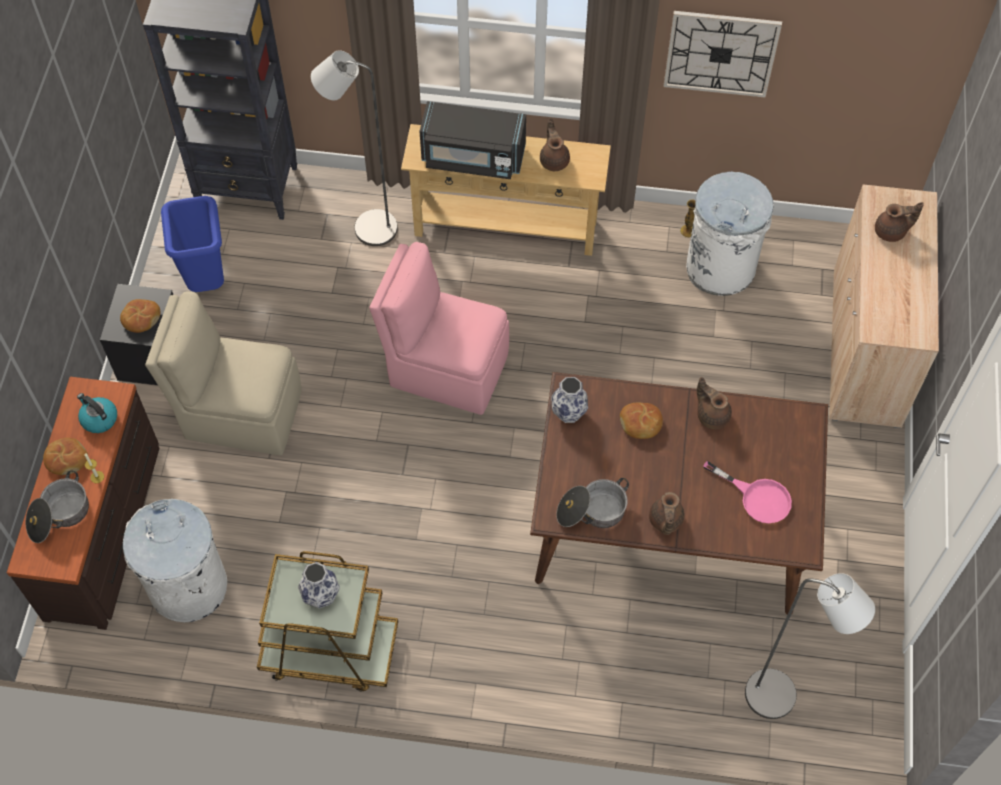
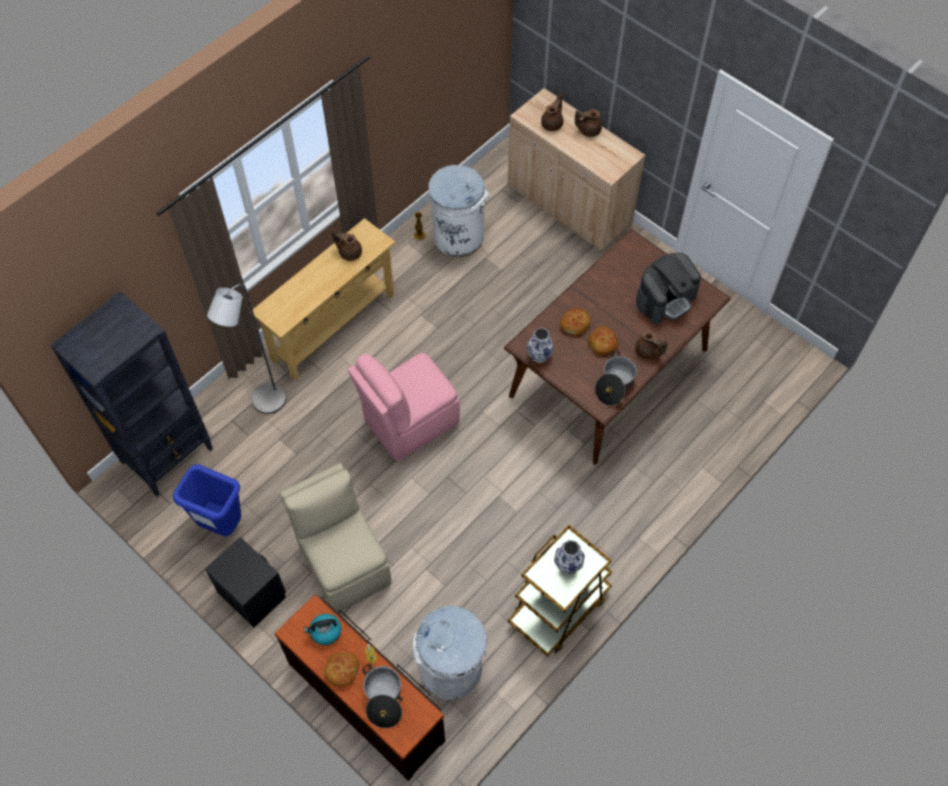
camera: 55 degrees left, 0 degrees up
(141, 319) = (248, 569): bread -> bread (602, 343)
(240, 413) = (344, 563): beige chair -> beige chair turned 105 degrees clockwise
(473, 157) = (308, 293): black microwave -> none
(712, 415) = (596, 286): brown teapot -> brown teapot (588, 130)
(721, 53) = (395, 105): wall clock -> none
(757, 497) = (665, 298): pink frying pan -> coffee machine
(780, 699) = (753, 388): grey floor lamp -> none

